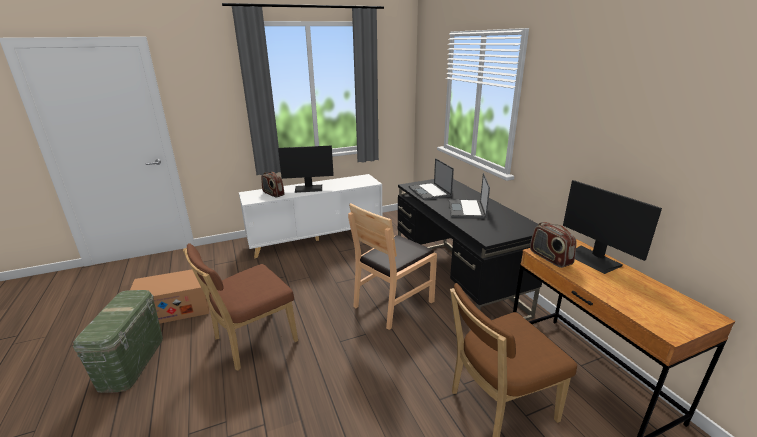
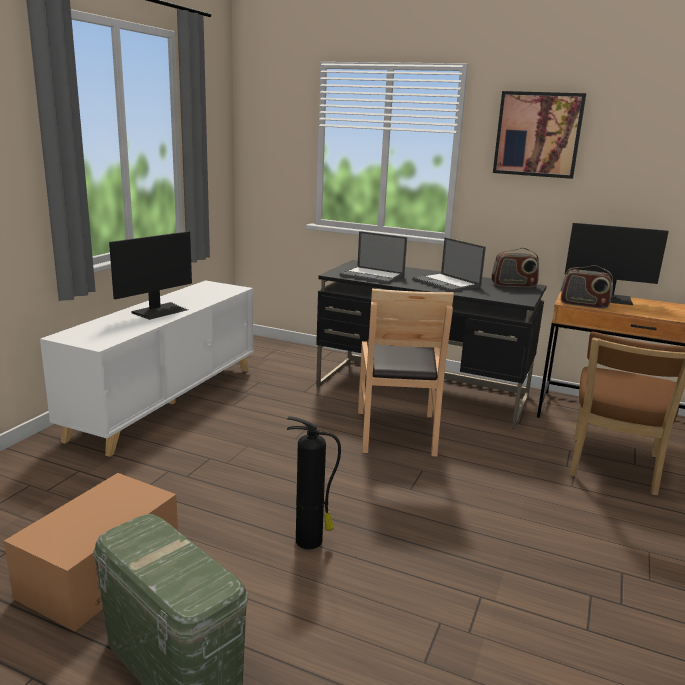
camera: 45 degrees left, 5 degrees down
(251, 341) = (310, 541): brown chair -> fire extinguisher
(273, 194) = (116, 328): radio -> radio (513, 285)
(570, 93) = (538, 134): none -> picture

